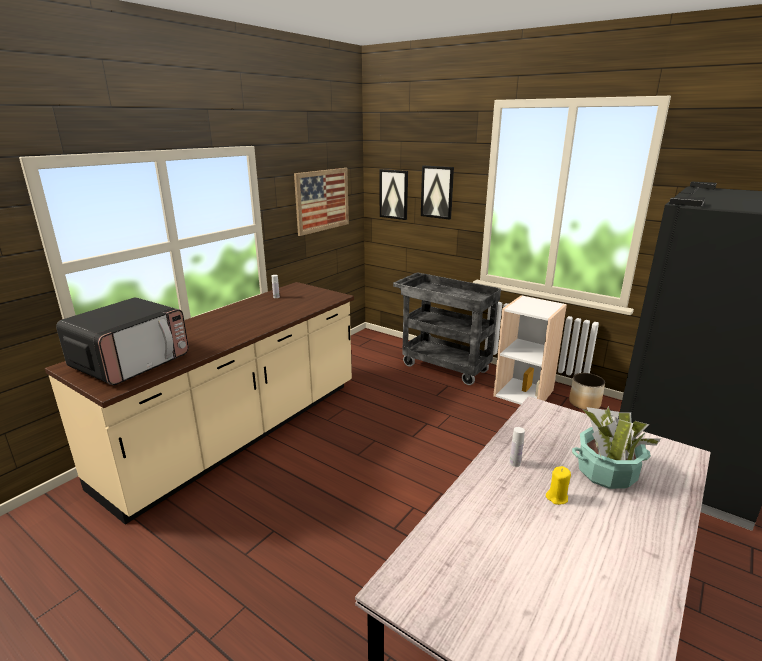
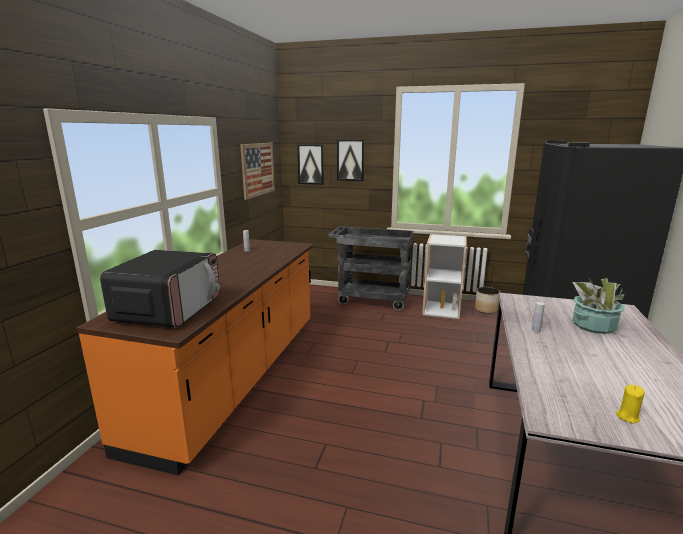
camera: 20 degrees left, 5 degrees down
(239, 432) = (235, 377): beige counter -> orange counter
(557, 497) = (582, 344): yellow candle -> yellow candle (627, 416)

